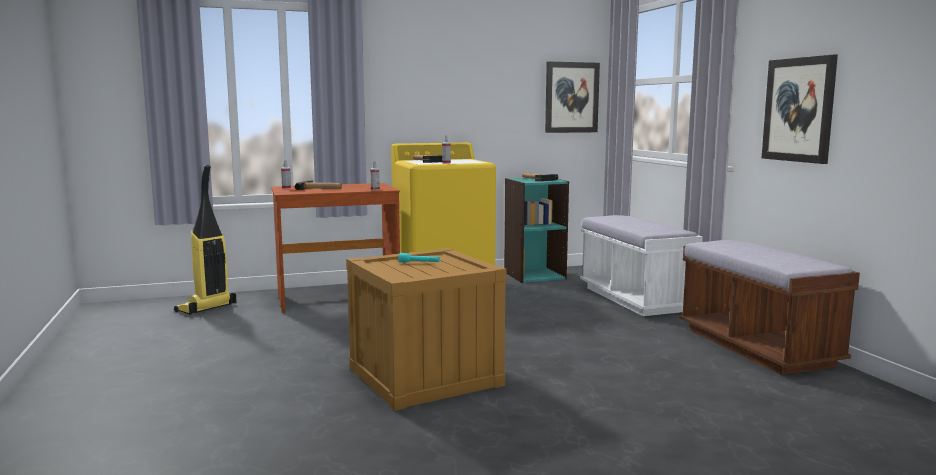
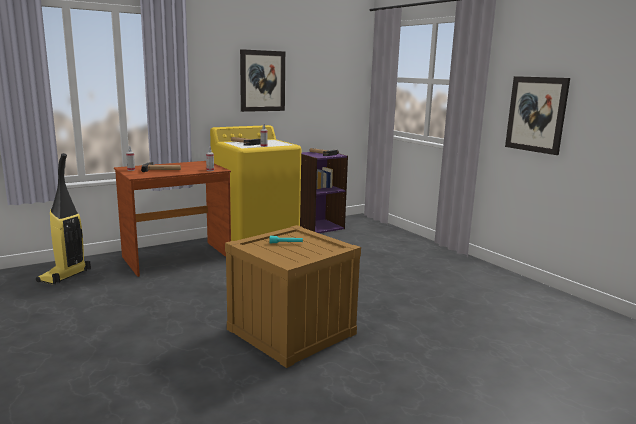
camera: 15 degrees left, 5 degrees up
(534, 275) = (319, 226): turquoise bookcase -> purple bookcase
(571, 97) = (343, 88): picture -> picture (262, 81)
(635, 299) = (402, 245): white bench -> none
(757, 347) = (505, 282): brown bench -> none

